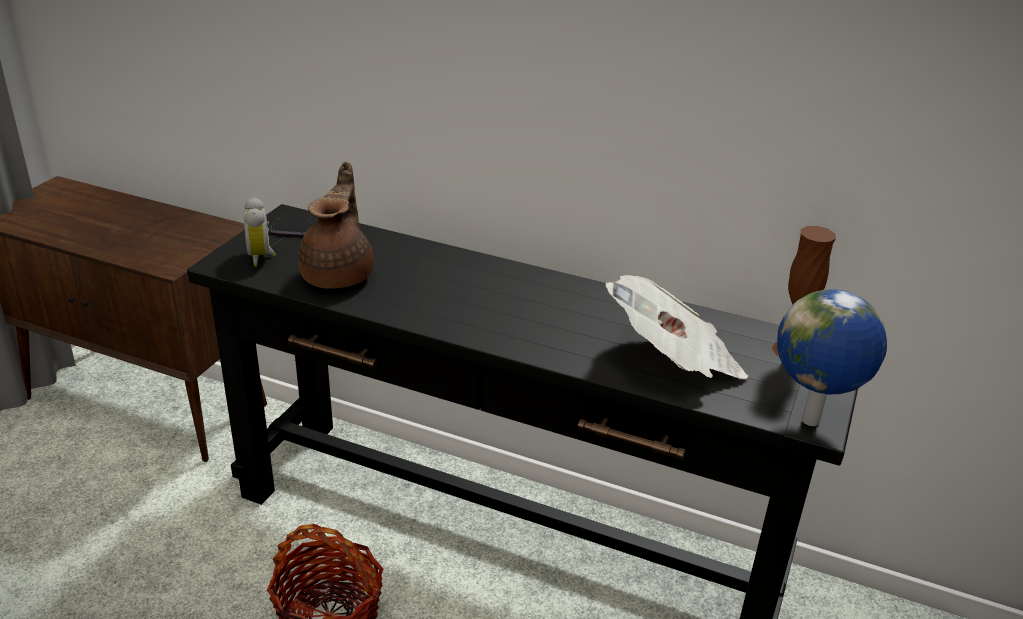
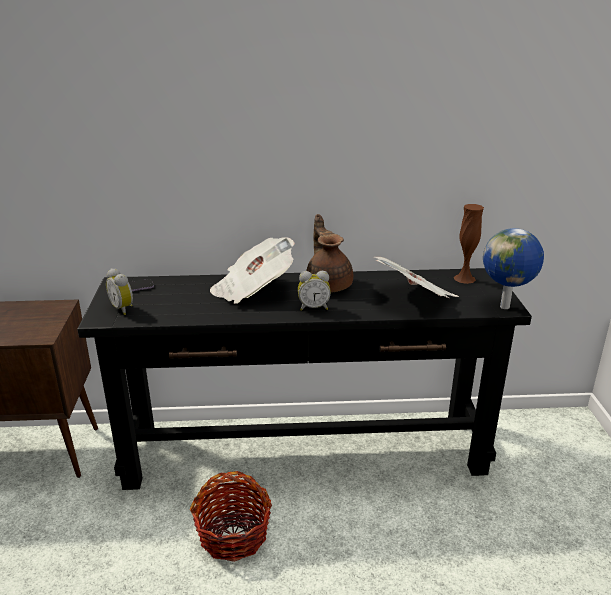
camera: 25 degrees left, 5 degrees down
(339, 274) = (185, 305): brown teapot -> brown teapot (328, 284)
(448, 276) = (252, 290): none -> newspaper
(506, 329) = (313, 307): none -> alarm clock

